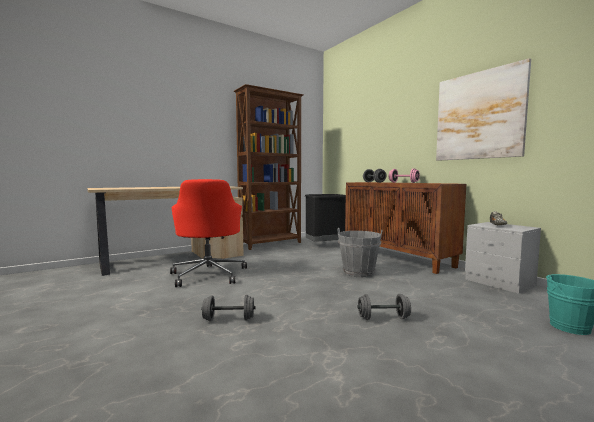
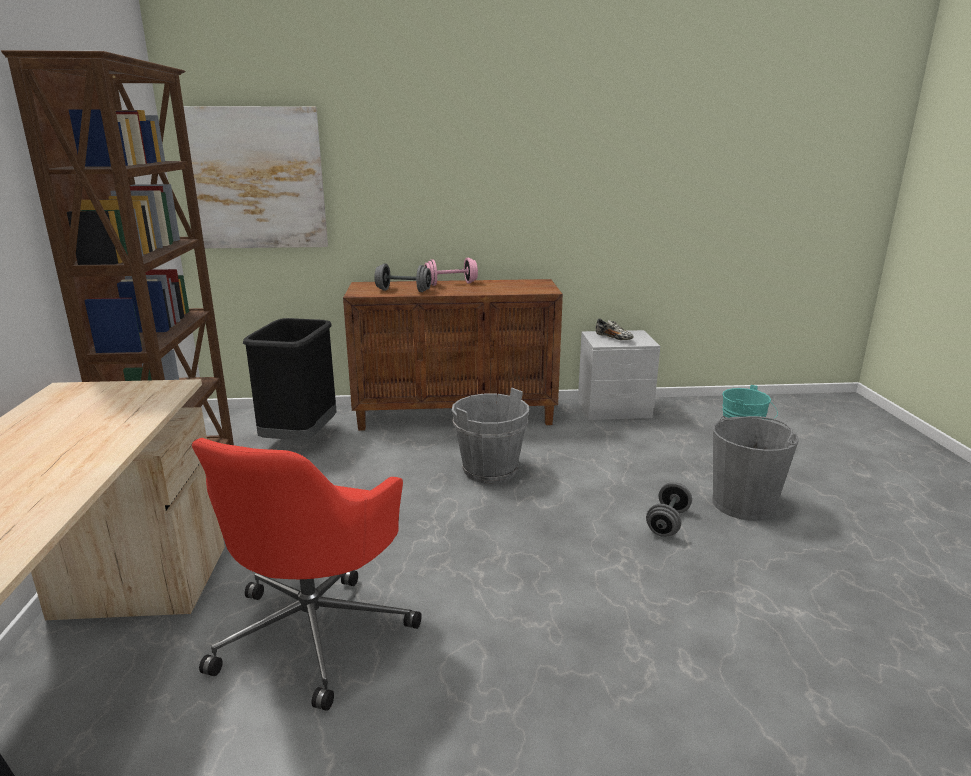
camera: 60 degrees left, 15 degrees up
(209, 274) = (316, 631): red office chair -> red office chair turned 90 degrees clockwise
(229, 319) = (594, 658): grey dumbbell -> none
(461, 340) = (744, 504): none -> grey bucket
(479, 116) = (566, 174): picture -> picture (254, 179)

